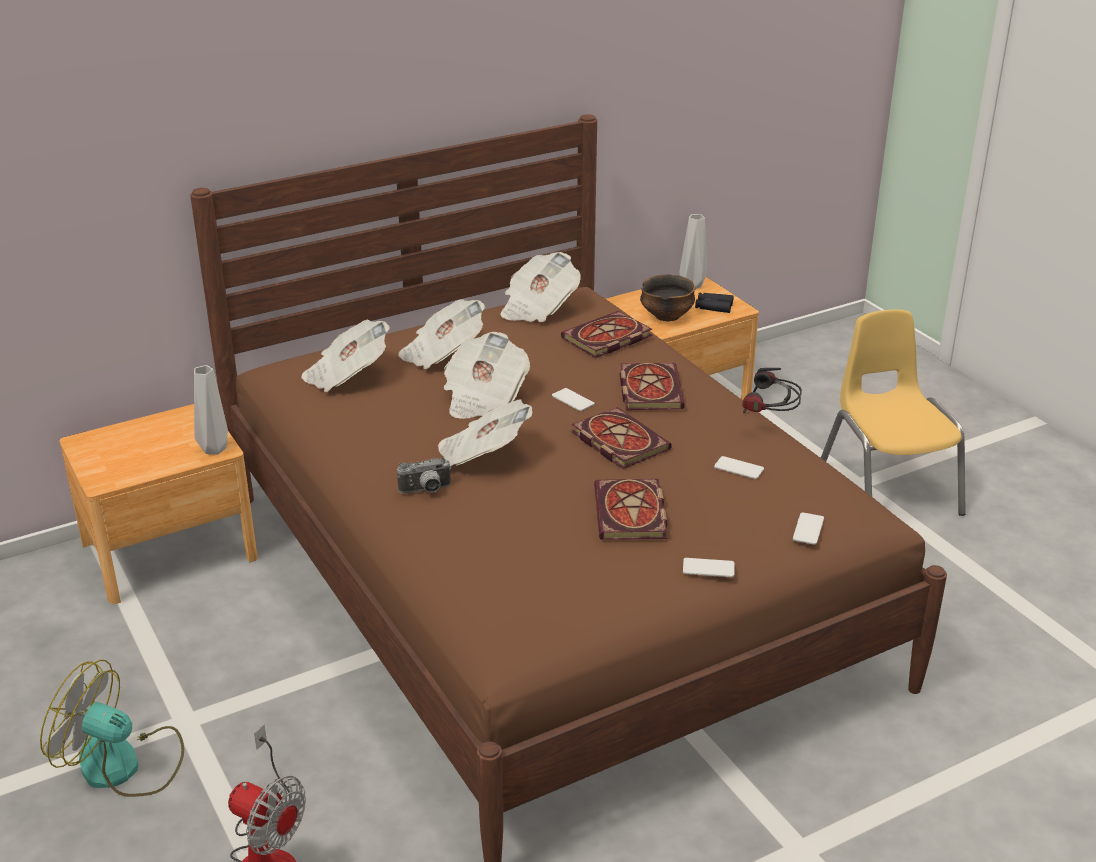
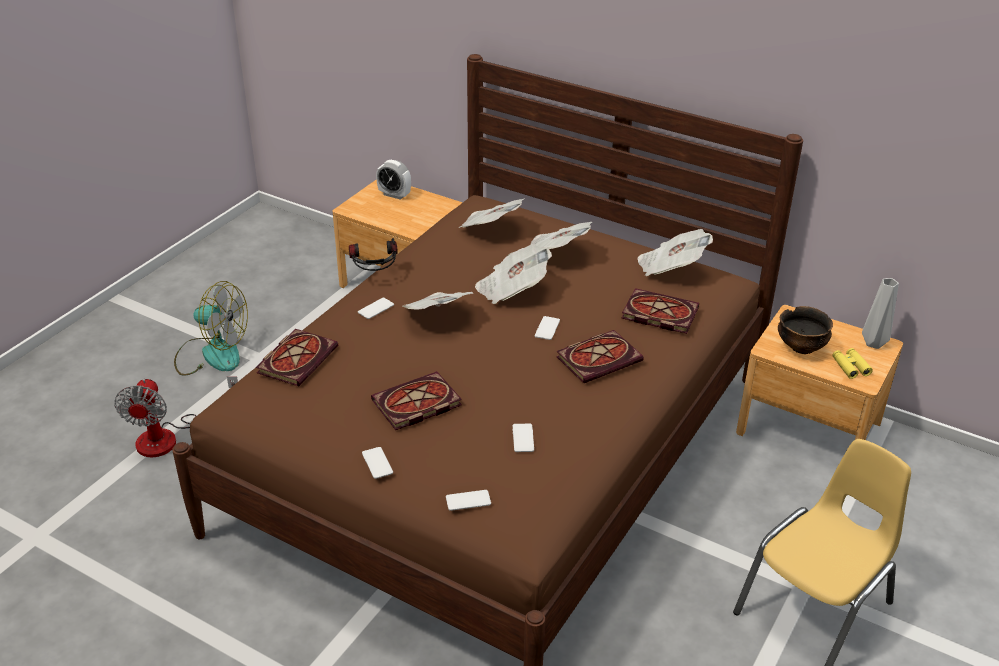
camera: 60 degrees right, 5 degrees up
(118, 441) = (394, 195): none -> alarm clock
(123, 766) = (211, 354): fan -> fan turned 120 degrees clockwise
(216, 449) = (415, 229): grey vase -> none
(426, 491) = (376, 309): camera -> phone
(617, 441) = (509, 367): book -> book (297, 359)
(713, 307) = (850, 367): black binoculars -> yellow binoculars
(768, 423) = (612, 436): headphones -> headphones (375, 277)

